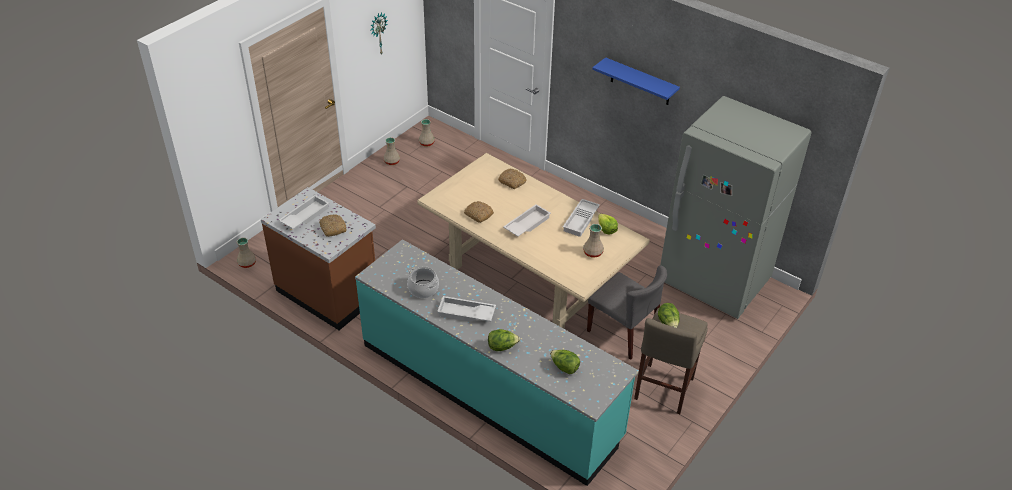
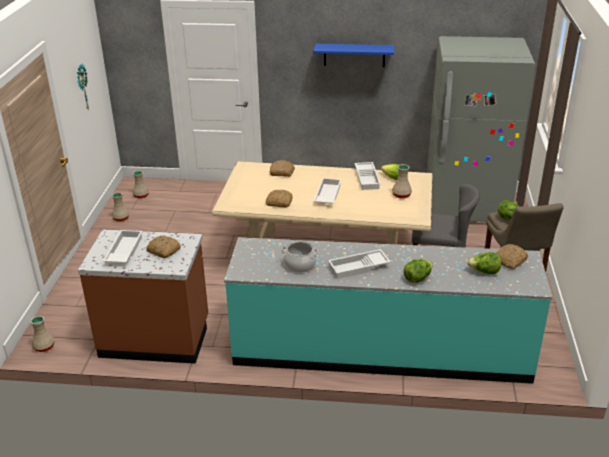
camera: 30 degrees left, 10 degrees down
(600, 367) = (510, 261): none -> bread

